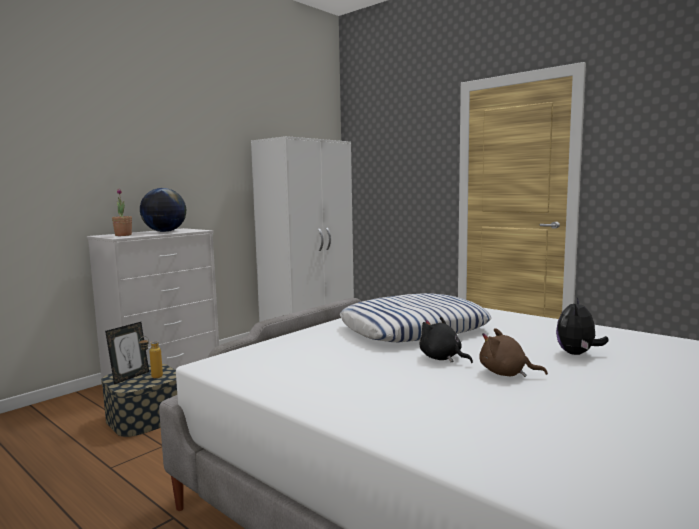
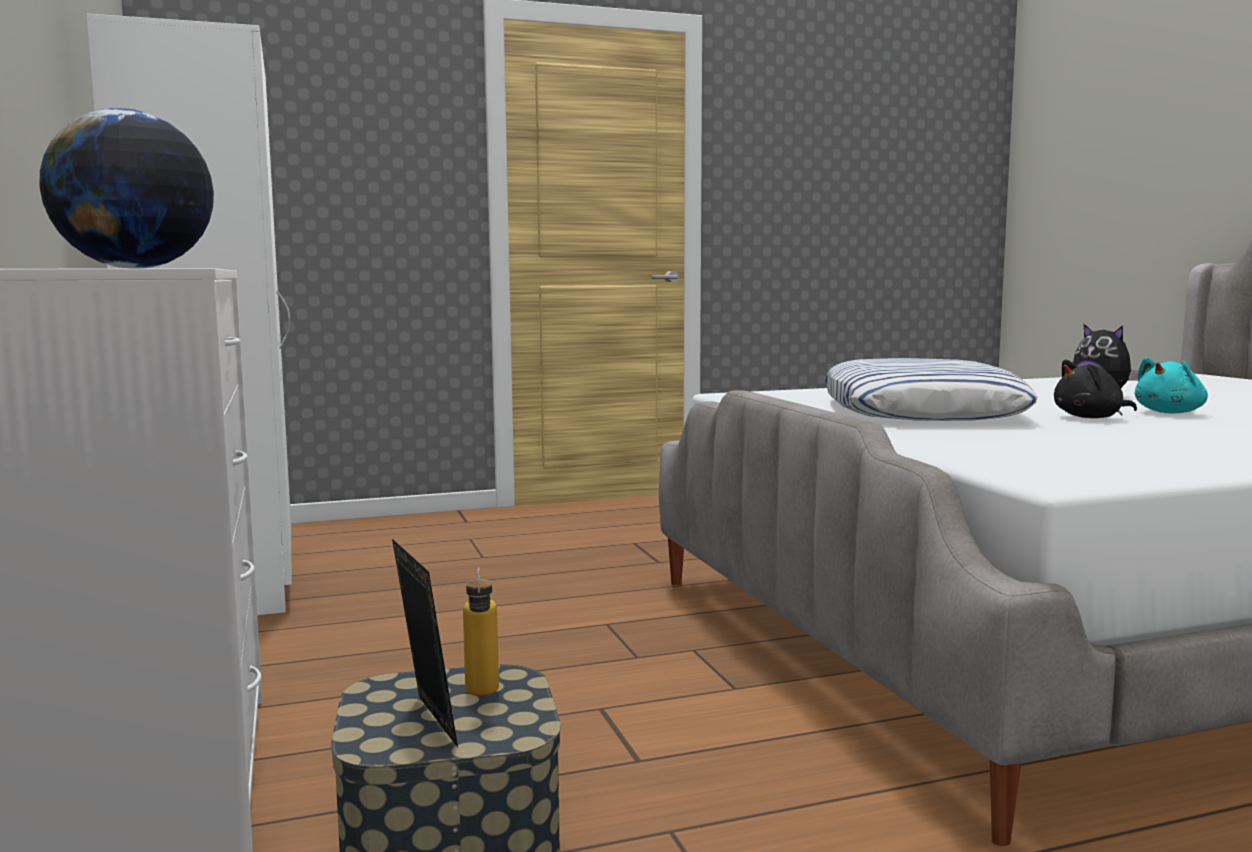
camera: 60 degrees left, 0 degrees up
(123, 235) = (113, 267): potted plant -> none
(506, 373) = (1171, 413): brown plush toy -> turquoise plush toy

